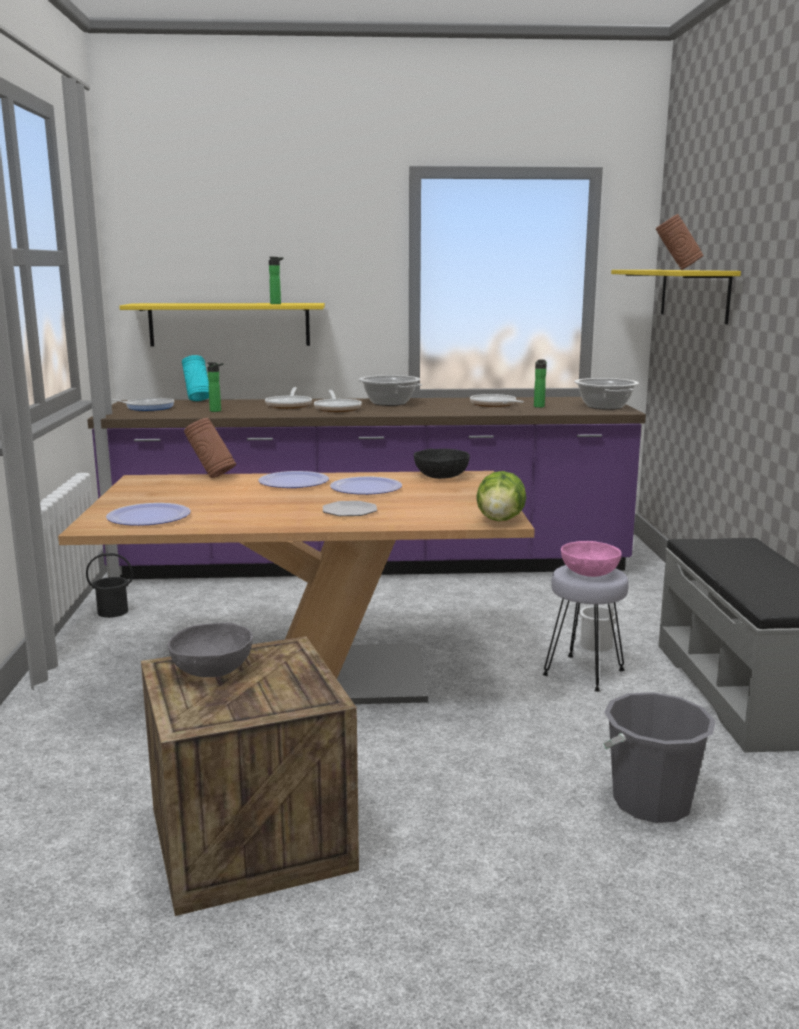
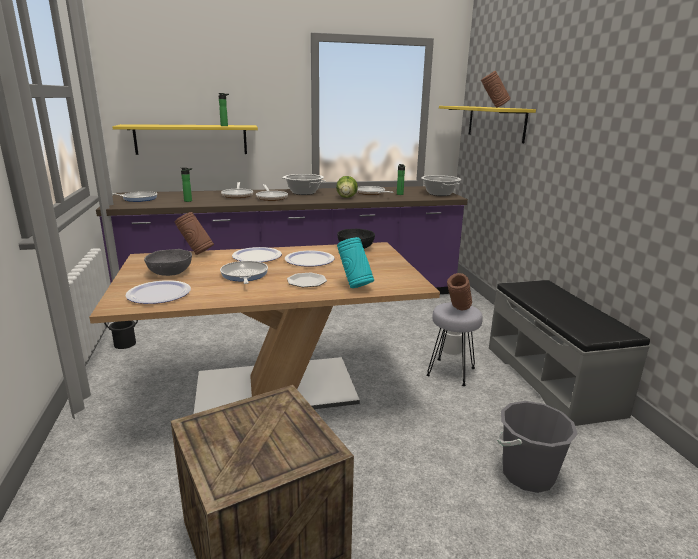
camera: 10 degrees left, 5 degrees up
(197, 400) = (172, 192): turquoise vase -> turquoise vase (354, 286)
(212, 670) = (231, 425): grey bowl -> grey bowl (170, 273)
(267, 502) = (244, 275): none -> frying pan
(500, 520) = (413, 285): lettuce -> lettuce (346, 197)
(589, 573) = (458, 311): pink bowl -> brown vase

